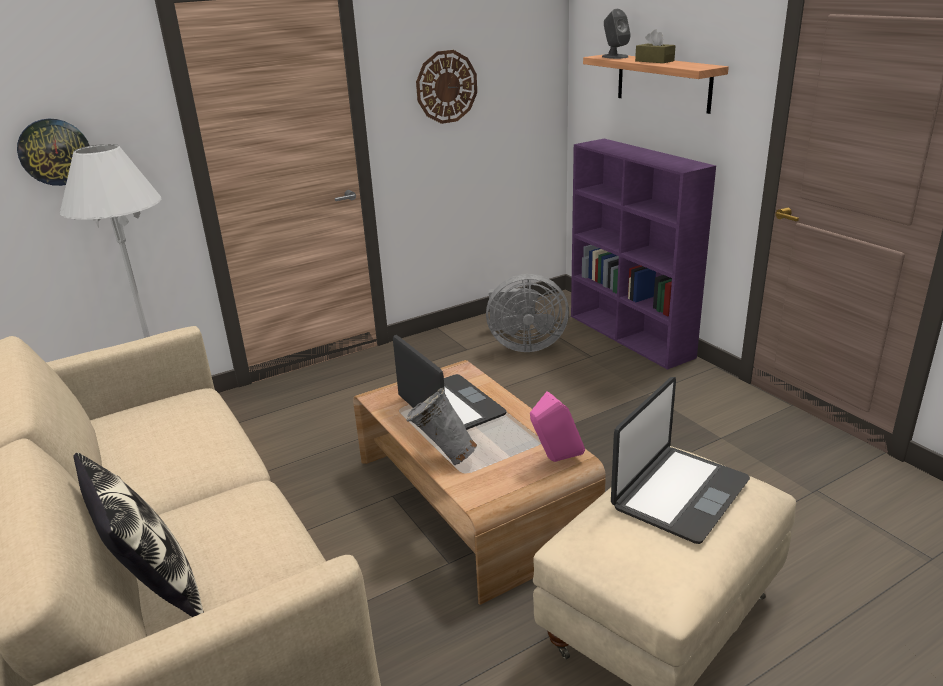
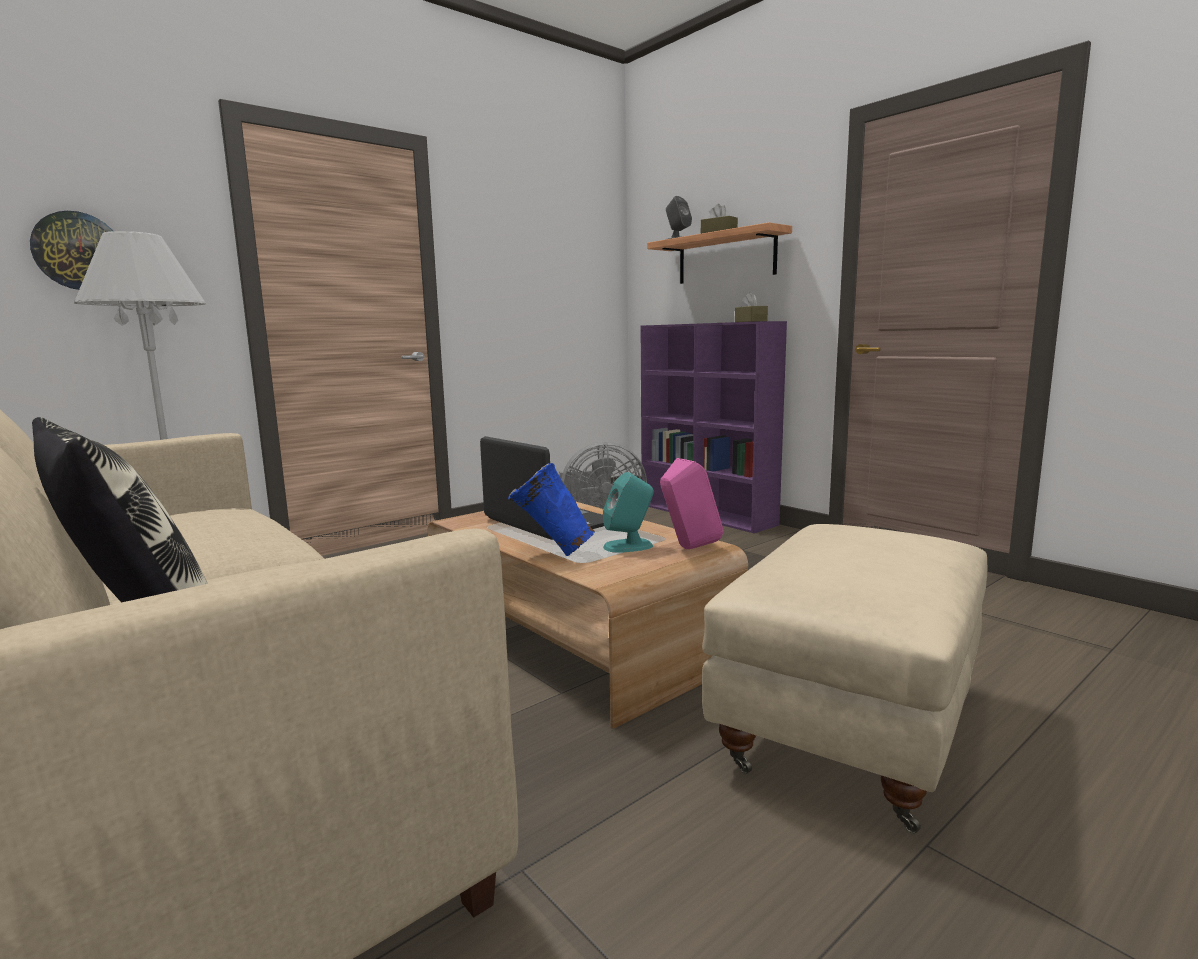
camera: 10 degrees left, 15 degrees down
(442, 458) = (551, 554): grey vase -> blue vase
(446, 87) = (516, 265): wall clock -> none
(508, 451) = (628, 546): none -> turquoise speaker
(678, 163) = (750, 321): none -> brown tissue box
(678, 494) = (859, 542): laptop -> none

